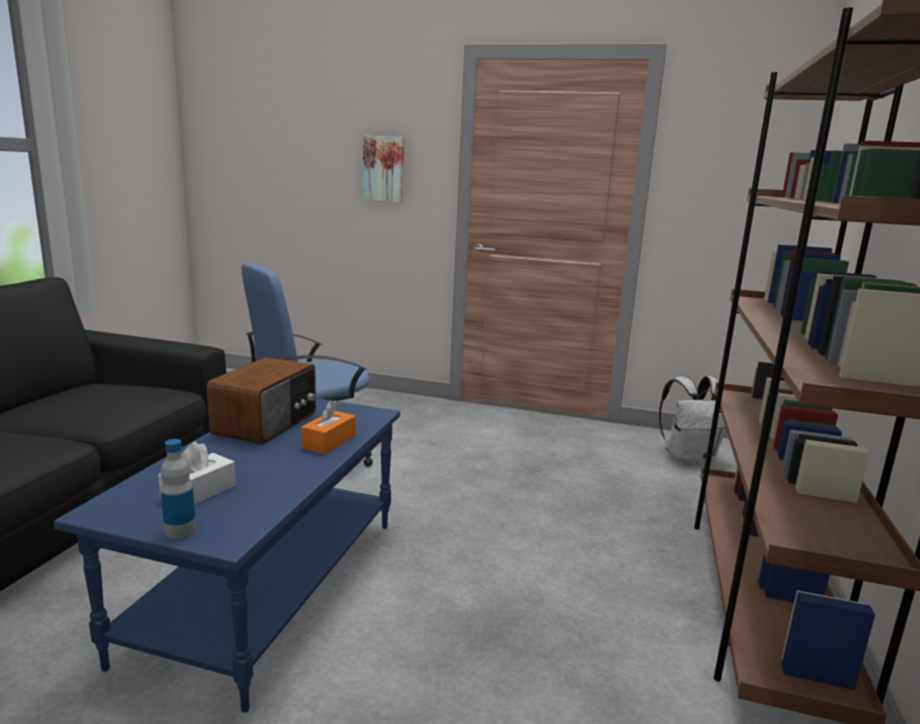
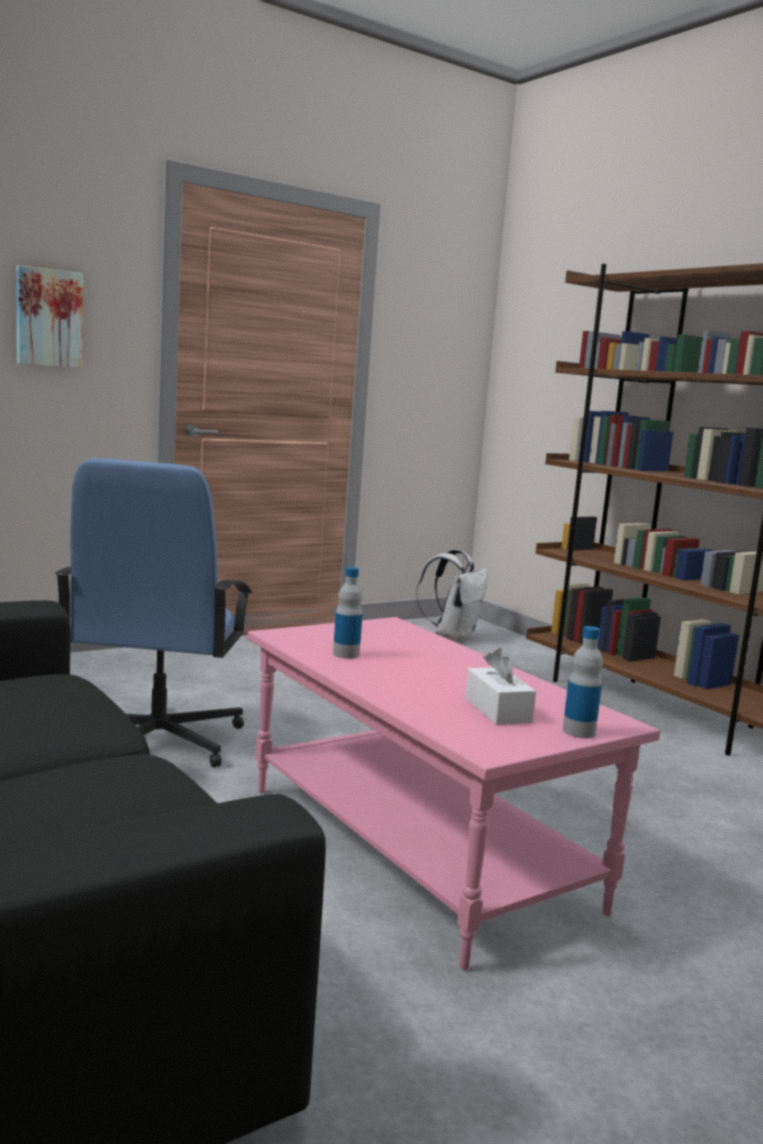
camera: 50 degrees left, 5 degrees down
(267, 423) = (346, 654): radio -> bottle
(268, 585) = (412, 847): blue coffee table -> pink coffee table
(329, 442) = (440, 651): orange tissue box -> none

